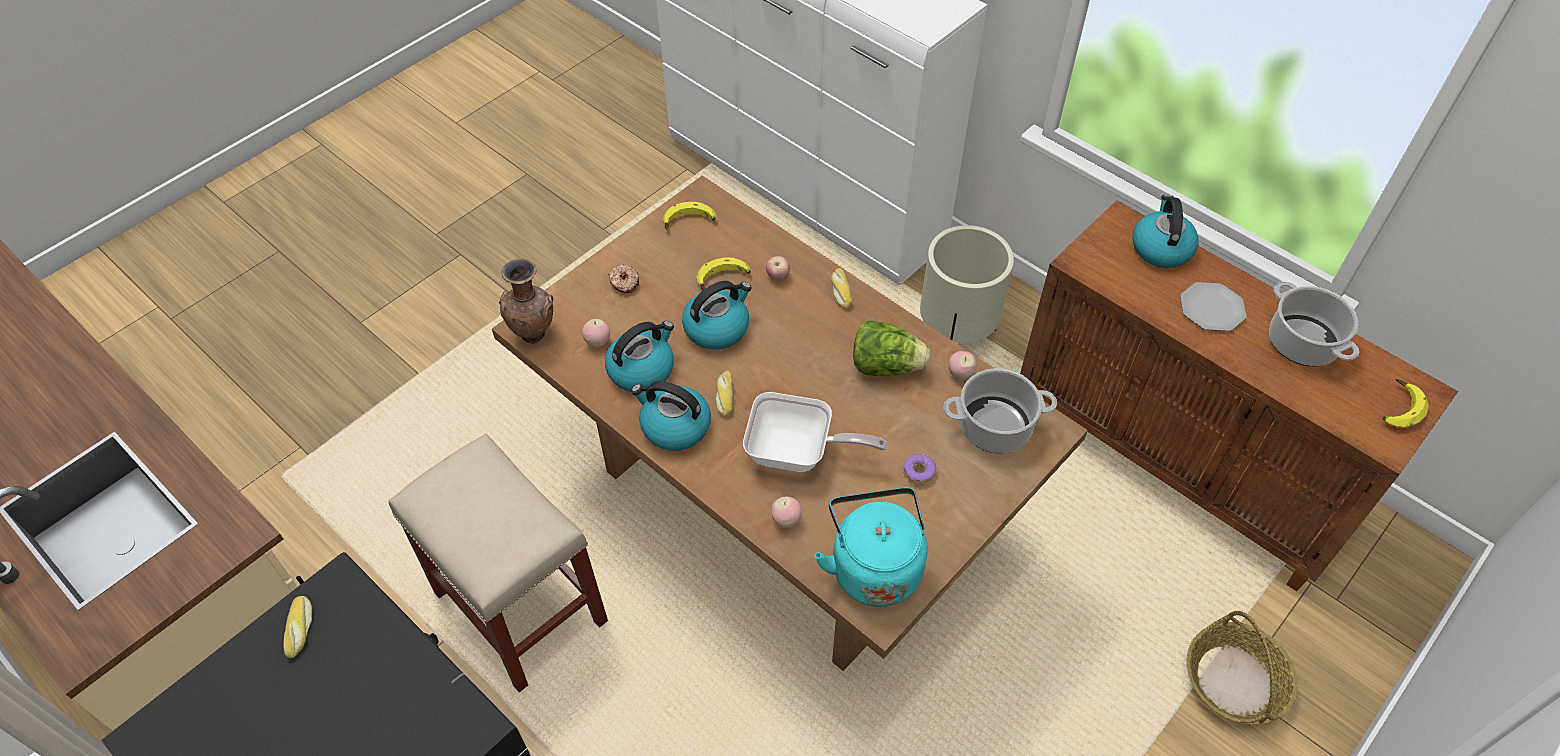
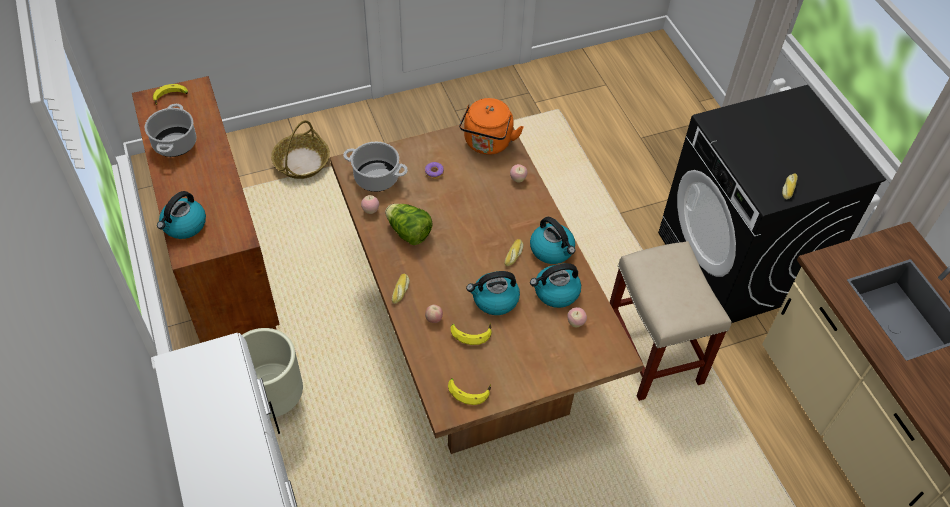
camera: 155 degrees left, 0 degrees up
(535, 334) = (615, 347): brown vase -> none
(624, 283) = (539, 360): donut -> none
(798, 453) = (491, 208): frying pan -> none
(874, 566) = (487, 144): turquoise kettle -> orange kettle
(1212, 308) = (198, 180): plate -> none

